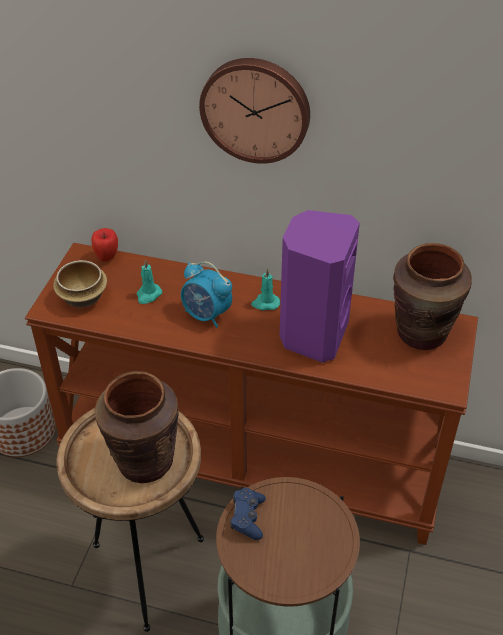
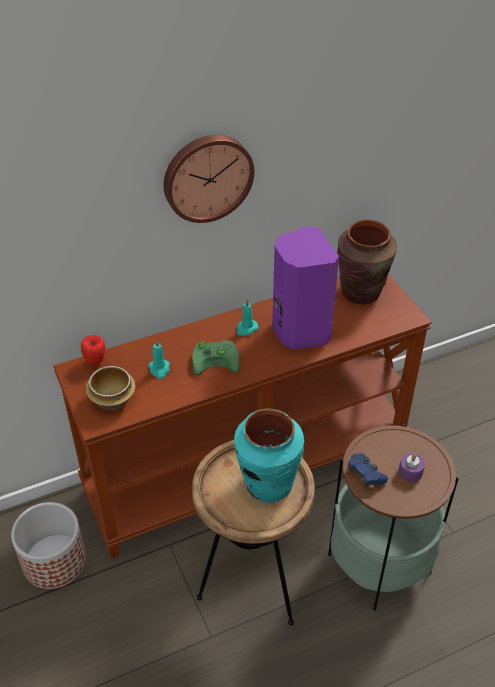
camera: 40 degrees left, 0 degrees up
(144, 461) = (268, 484): brown vase -> turquoise vase
(206, 315) = (217, 359): alarm clock -> green game controller
(296, 548) = (410, 472): none -> purple candle

